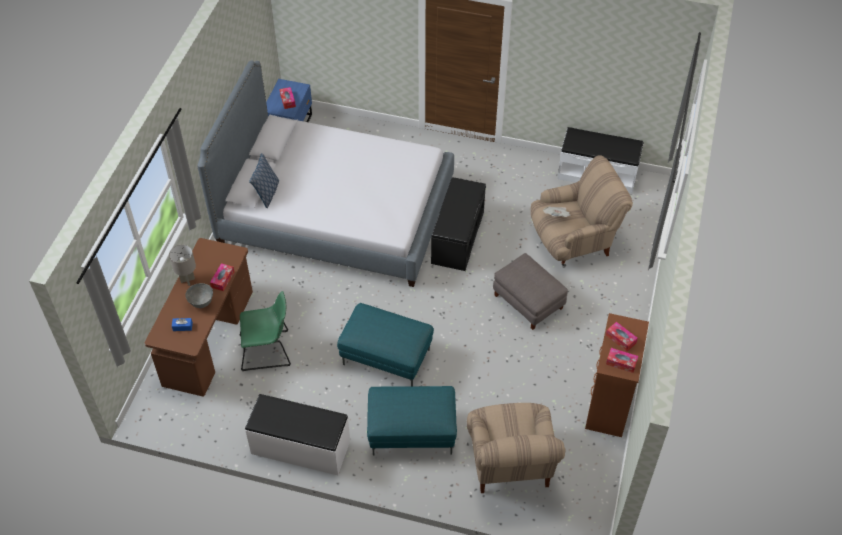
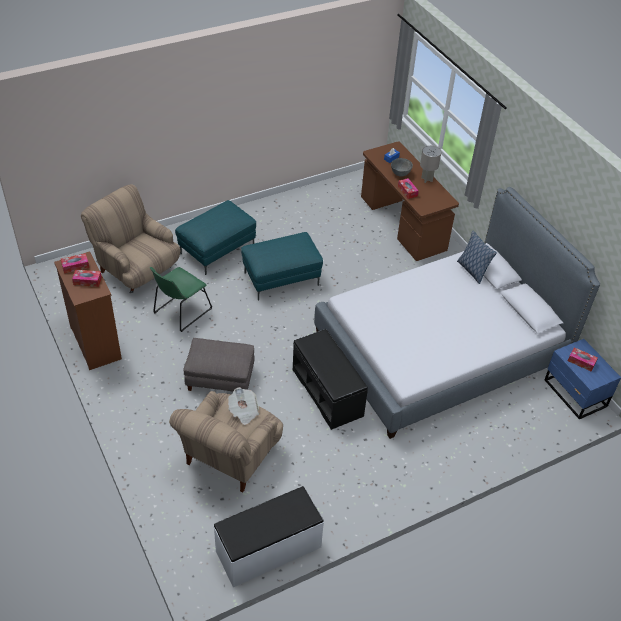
camera: 135 degrees right, 5 degrees down
(268, 350) = (359, 238): green chair -> green chair (180, 312)
(300, 448) = (274, 207): white bench -> none

